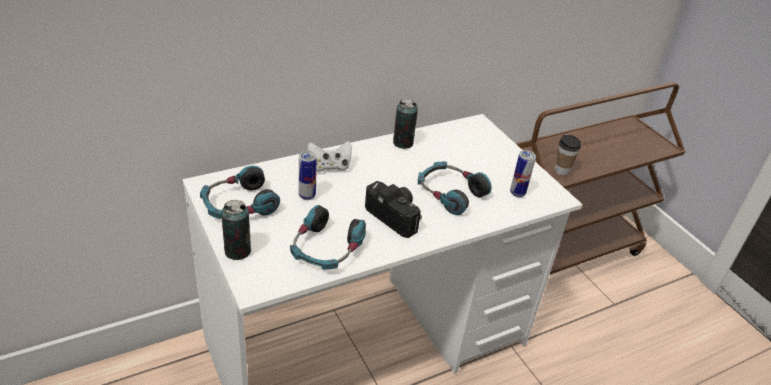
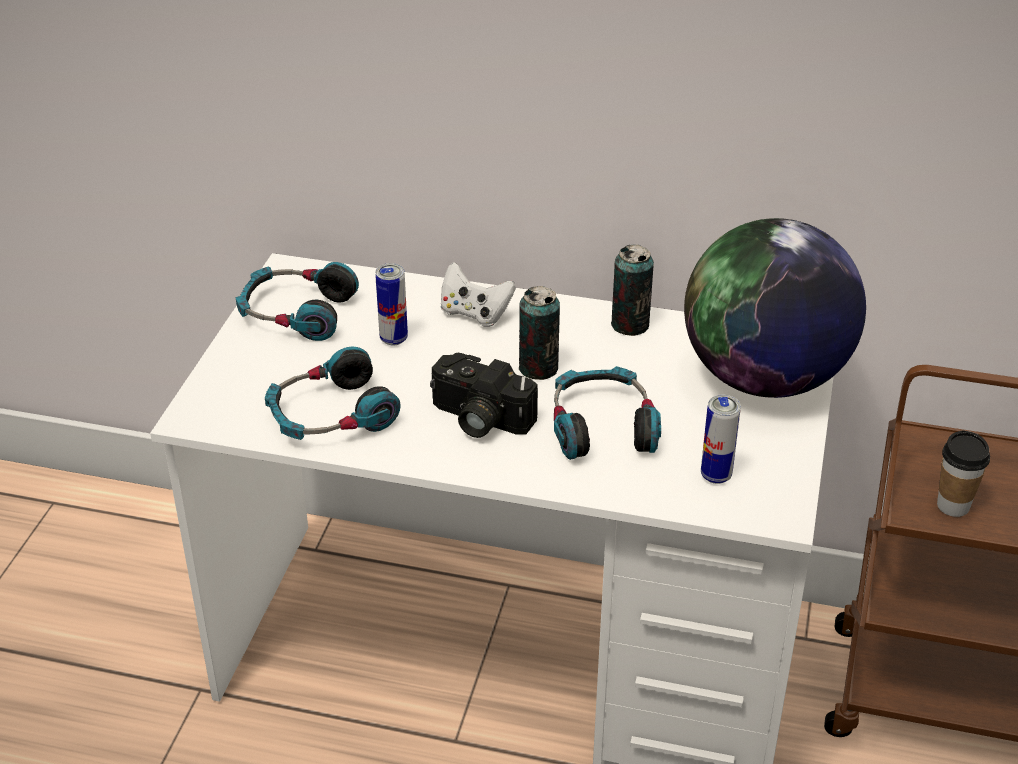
camera: 45 degrees right, 0 degrees up
(237, 251) = (226, 367): can -> can (538, 368)
(396, 216) = (478, 419): camera -> camera turned 120 degrees clockwise
(482, 144) = (764, 378): none -> globe

